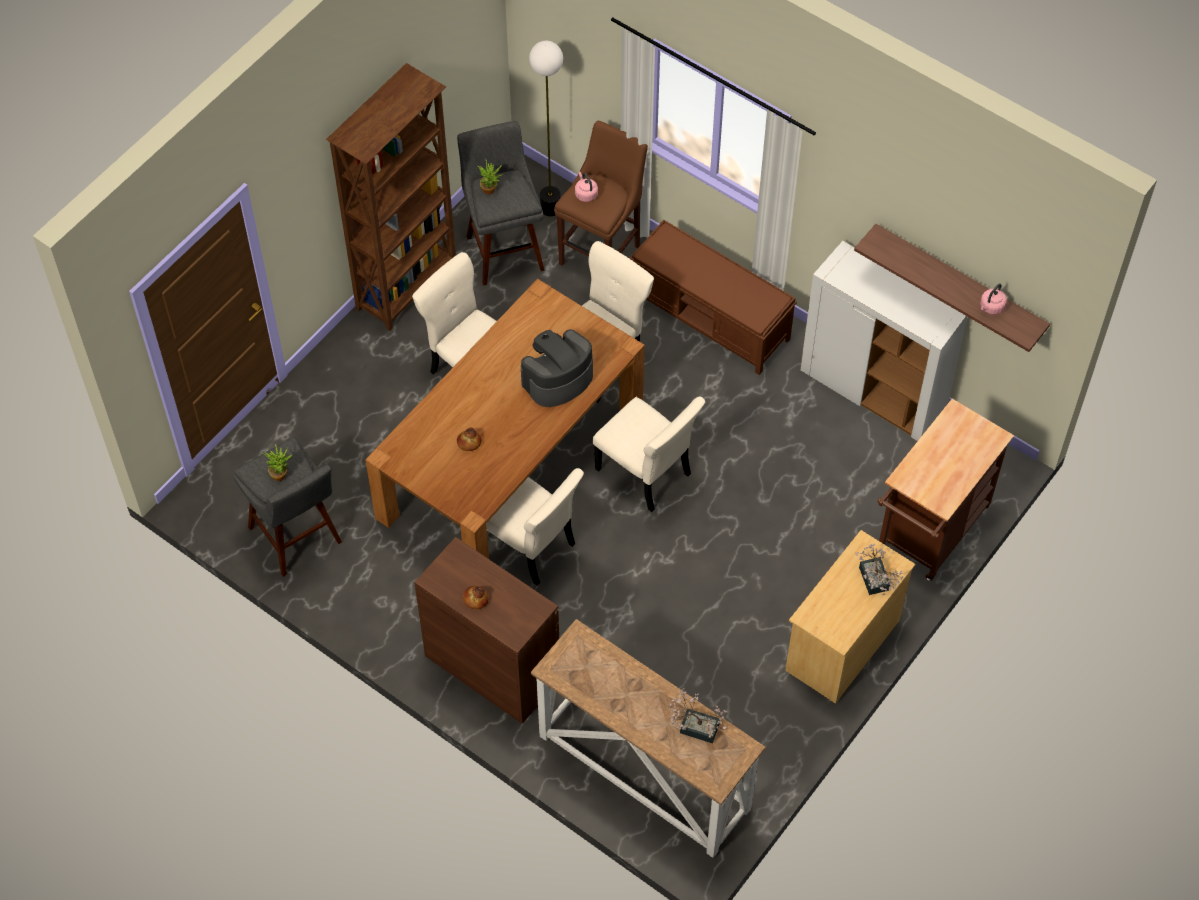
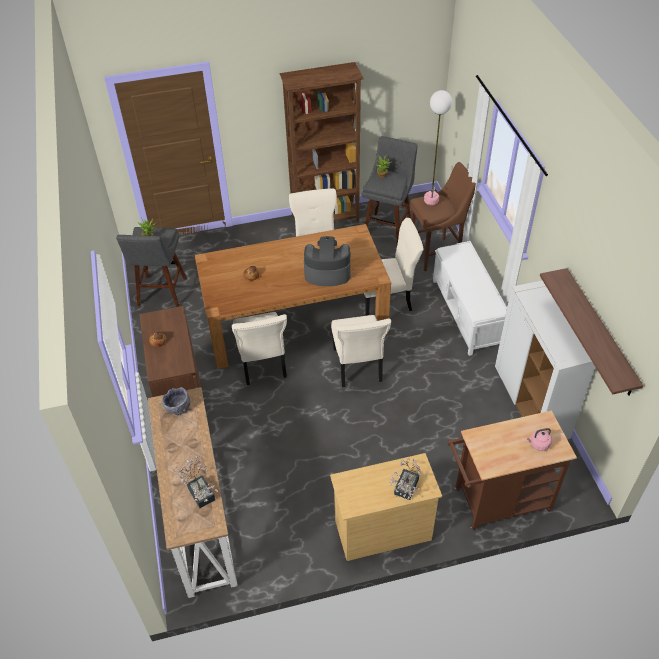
camera: 40 degrees right, 10 degrees down
(575, 658) = (177, 407): none -> grey bowl
(711, 318) = (467, 313): brown bench -> white bench
(991, 307) = (606, 352): pink kettle -> pink kettle (538, 444)

